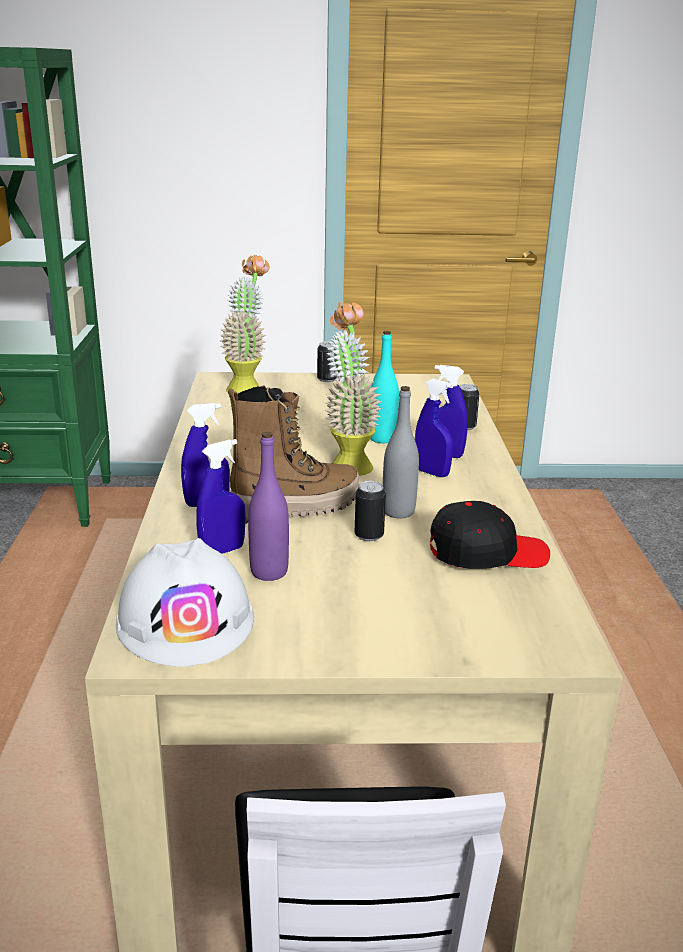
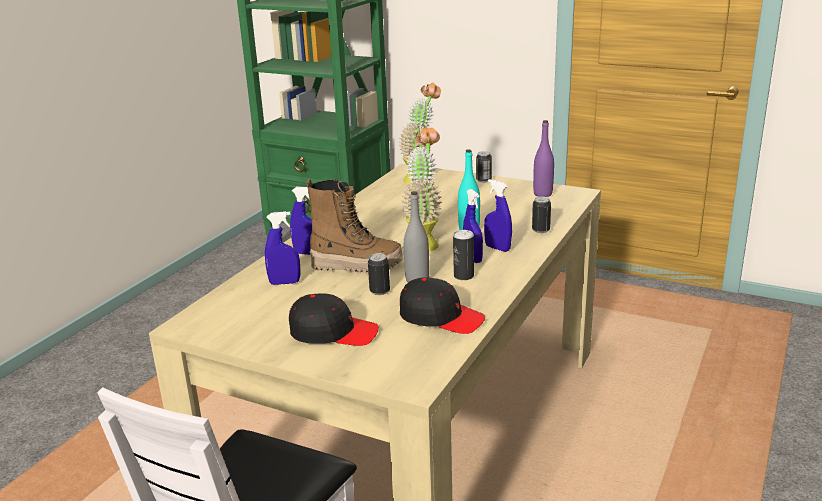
camera: 30 degrees right, 0 degrees up
(186, 621) = (224, 316): white hard hat -> none
(269, 572) = (296, 300): purple bottle -> purple bottle (542, 194)
(376, 605) = (333, 332): none -> black cap
(447, 495) = (463, 276): none -> can

